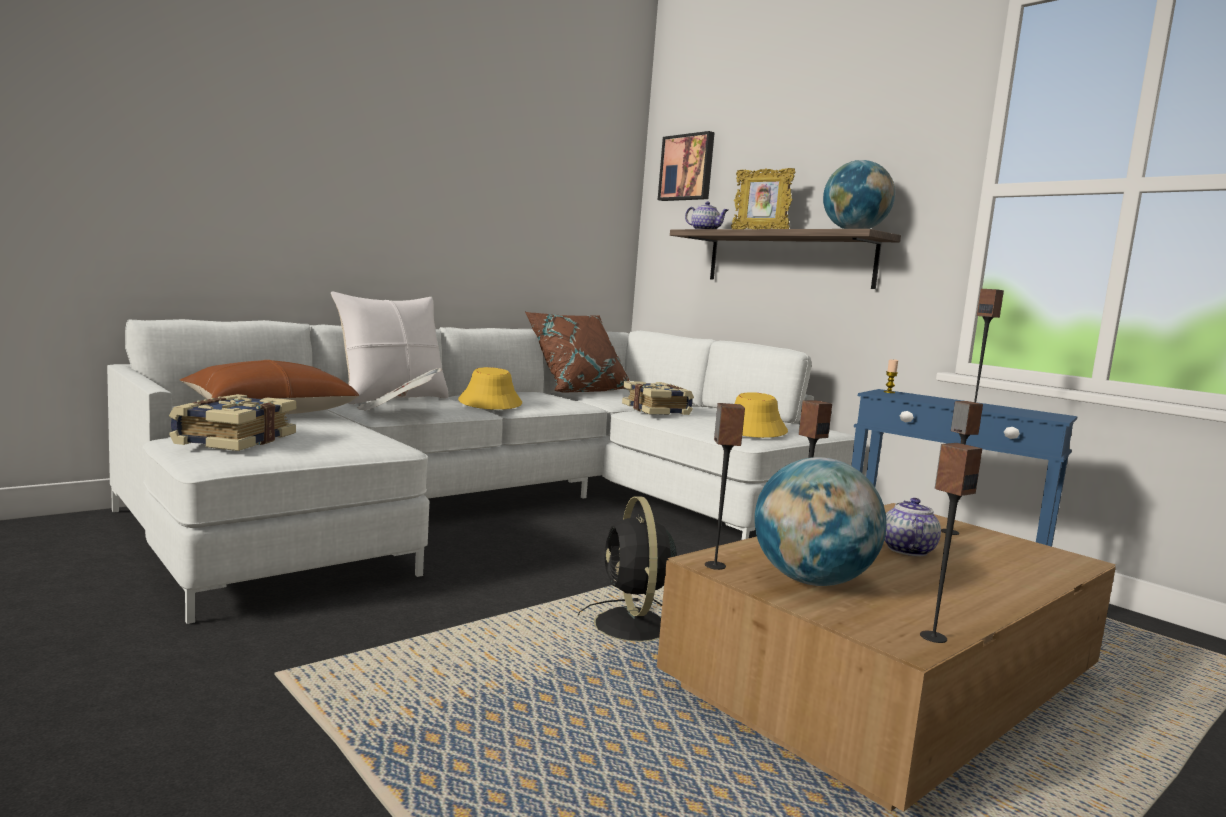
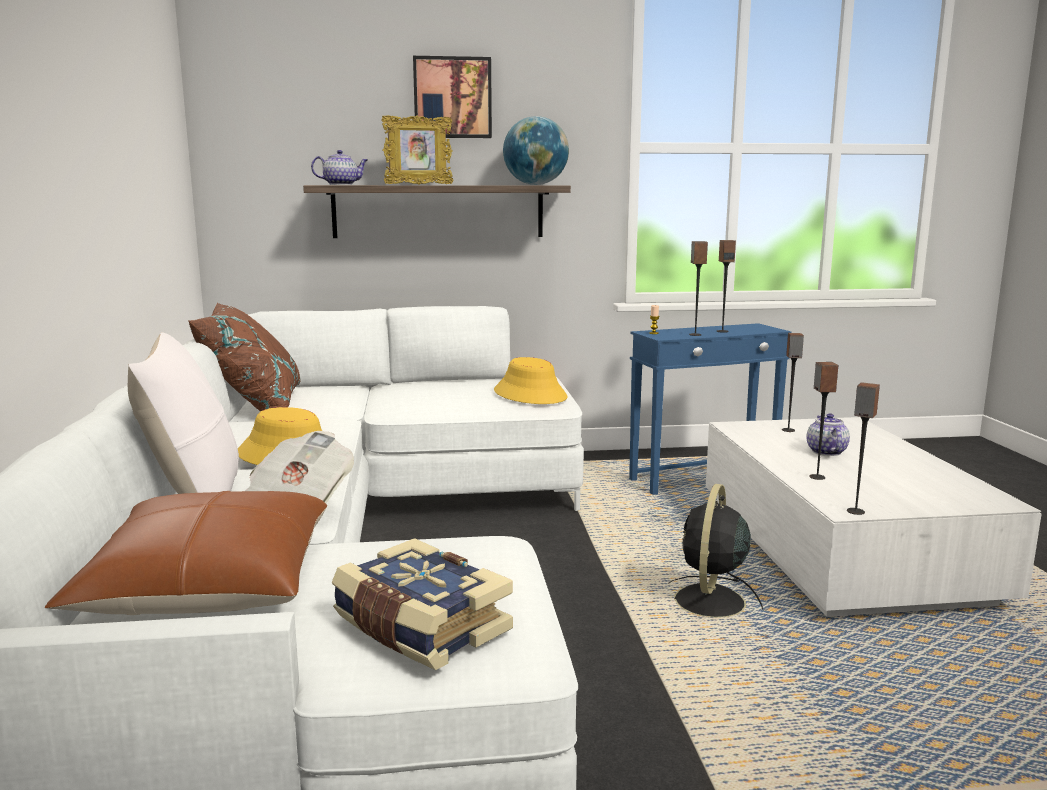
camera: 55 degrees left, 5 degrees up
(632, 628) = (709, 603): black fan -> black fan turned 90 degrees clockwise
(657, 410) = (409, 402): book -> none
(687, 168) = (269, 102): picture -> picture (452, 98)
(811, 581) = (891, 494): globe -> none
(887, 684) = (839, 548): brown coffee table -> white coffee table
(906, 549) = (825, 451): teapot -> teapot turned 45 degrees clockwise
(932, 637) = (991, 494): speaker -> speaker (695, 334)

